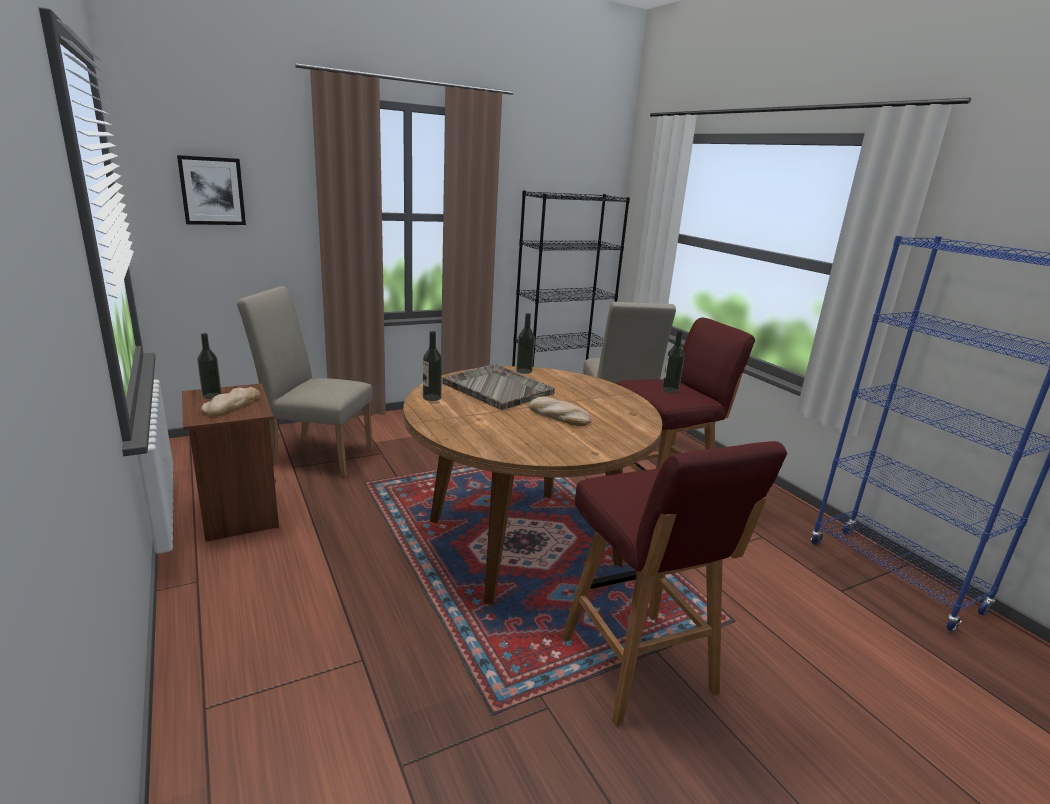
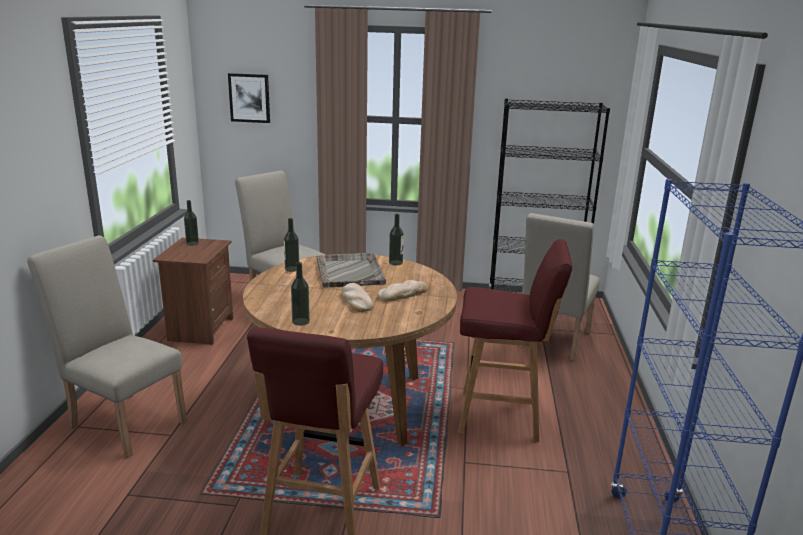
camera: 35 degrees right, 0 degrees up
(232, 405) = (194, 251): bread -> bread (403, 294)
(270, 669) = (124, 420): none -> beige chair
(670, 390) = (495, 302): bottle -> bottle (300, 321)

